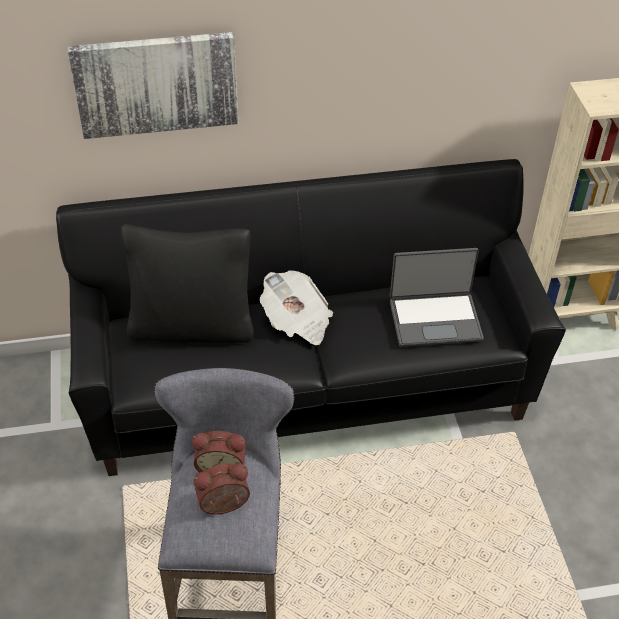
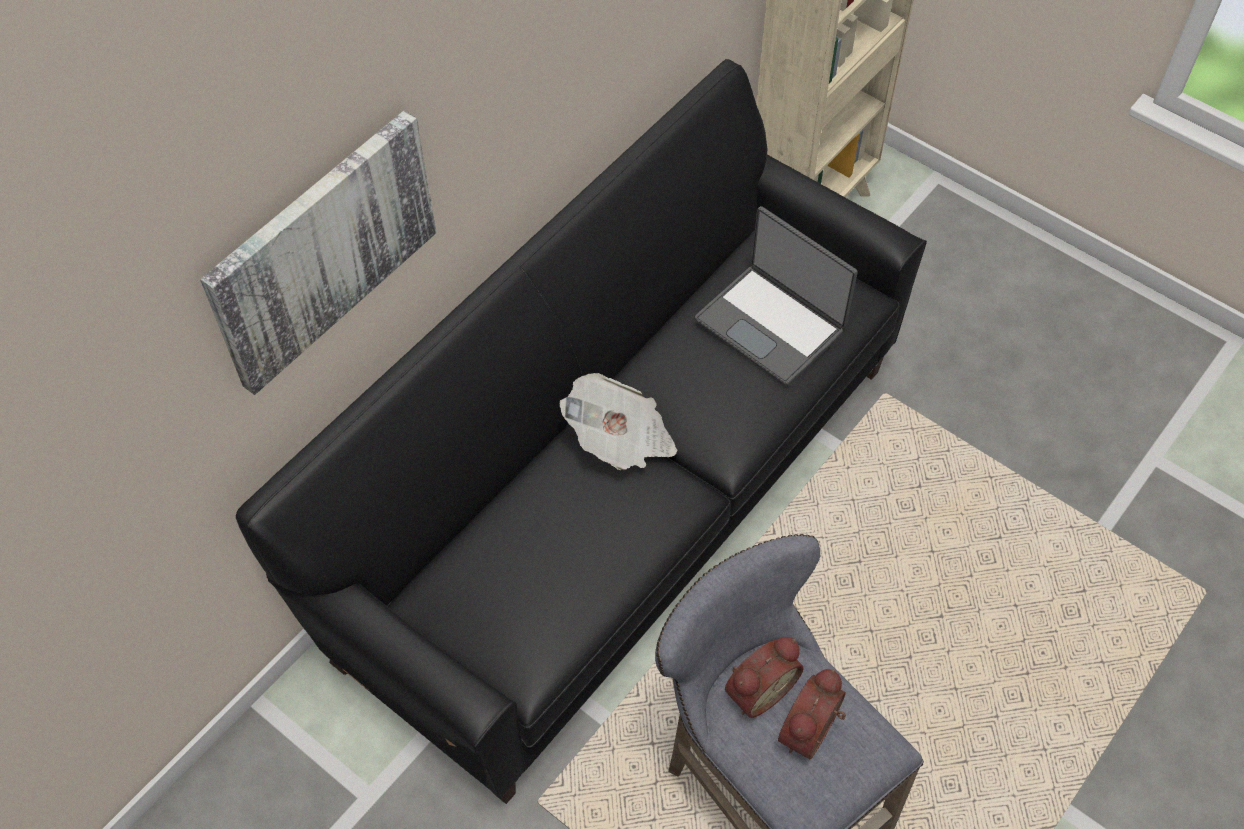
camera: 40 degrees left, 10 degrees up
(192, 326) = (509, 541): black pillow -> none
(435, 319) = (771, 324): laptop -> laptop turned 90 degrees clockwise

